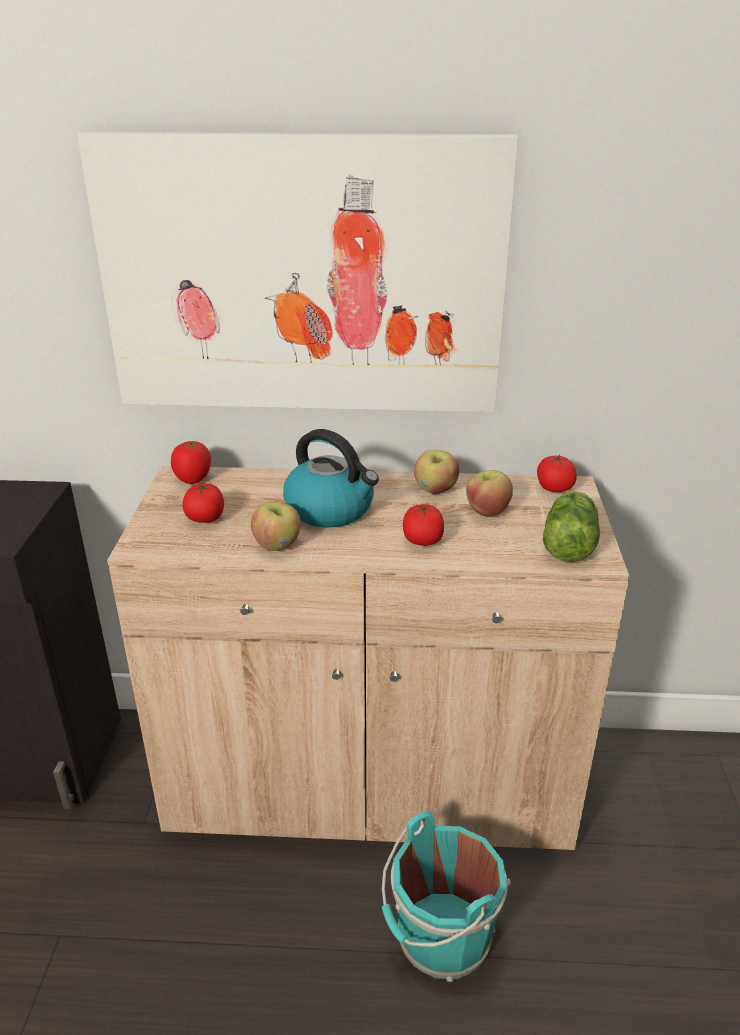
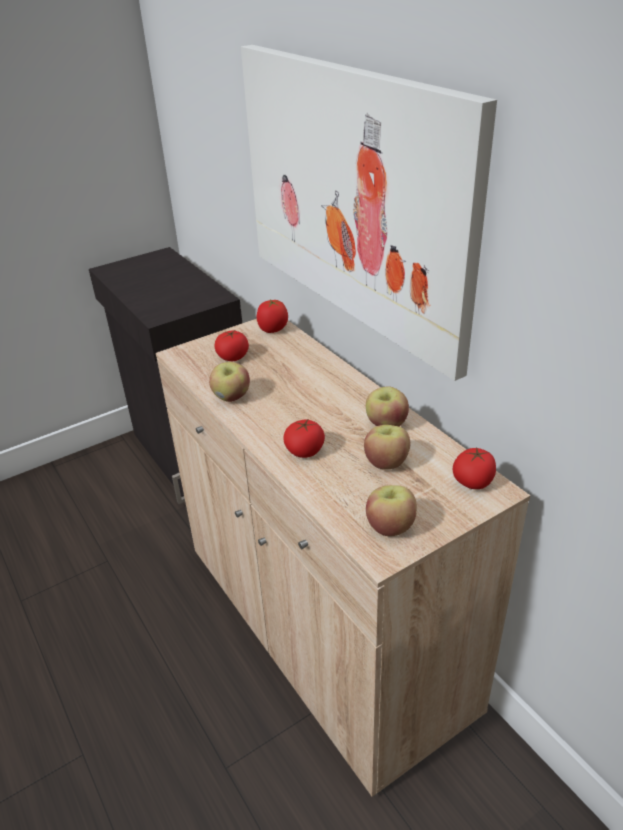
camera: 55 degrees right, 5 degrees up
(331, 509) = (299, 395): kettle -> none
(440, 939) = (229, 747): turquoise bucket -> none
(569, 542) = (390, 526): lettuce -> apple

